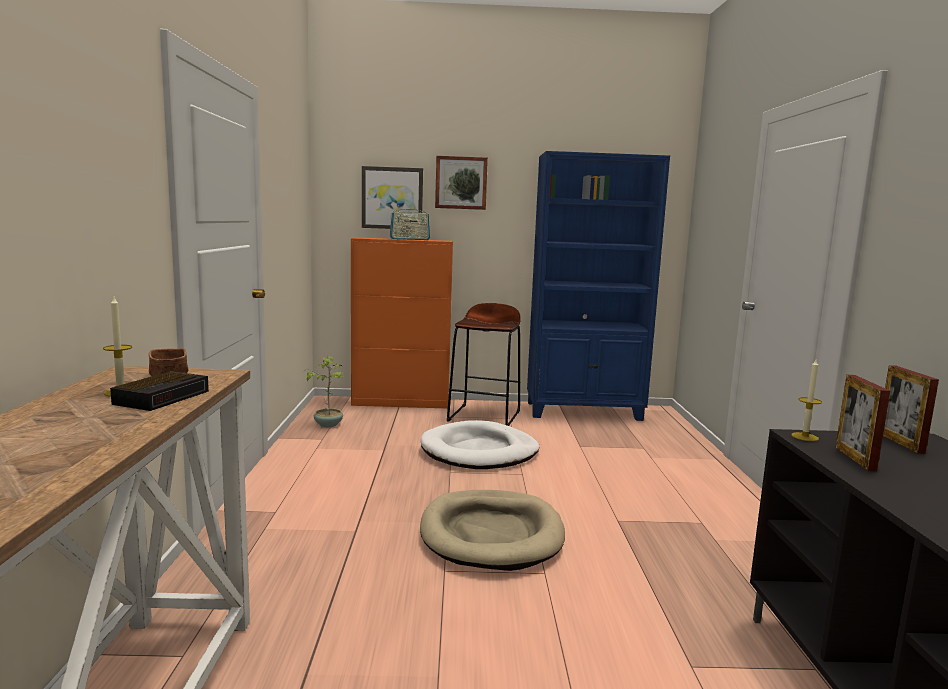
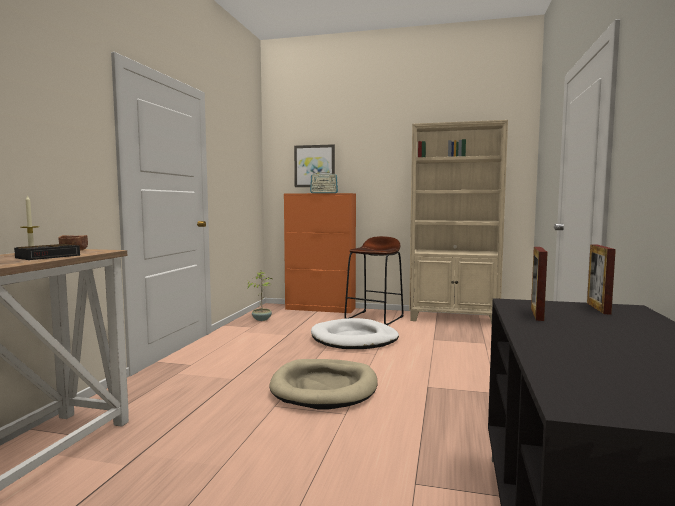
camera: 15 degrees right, 5 degrees down
(461, 183) = (361, 153): picture -> none
(584, 411) = (454, 318): blue bookcase -> beige bookcase
(805, 437) = (514, 302): candle -> none

